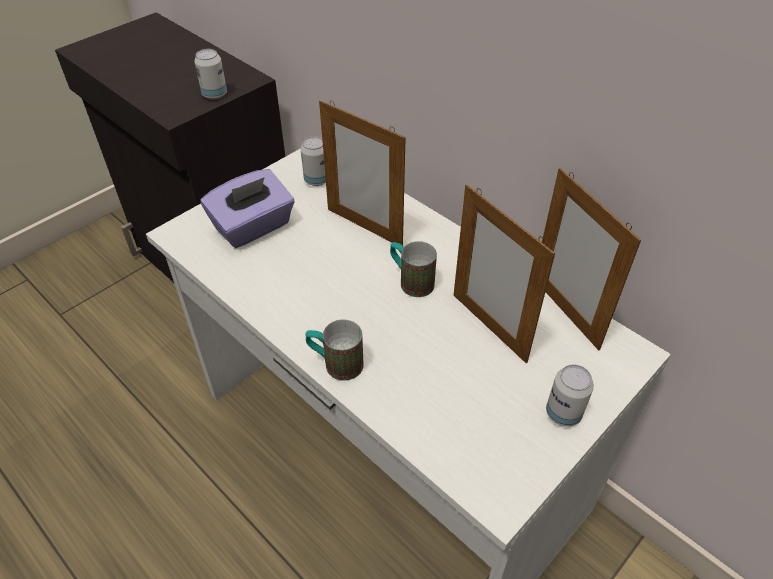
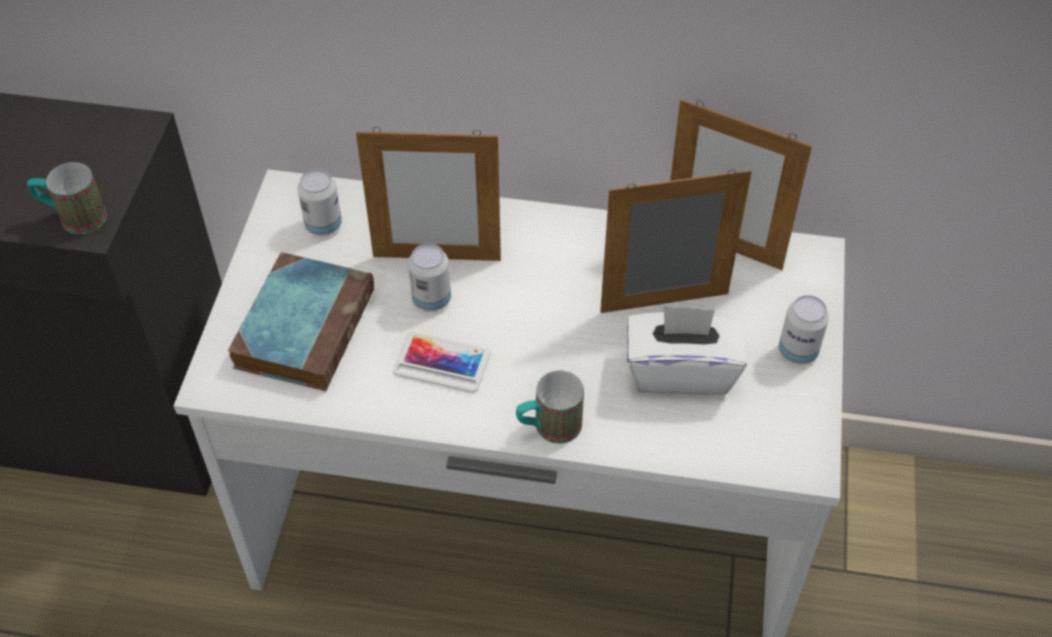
camera: 35 degrees left, 5 degrees up
(214, 94) = (113, 172): can -> can (431, 299)
(253, 227) = (305, 326): purple tissue box -> book
(309, 288) = (442, 363): none -> phone
(411, 281) = (544, 295): mug -> mug (74, 217)
(460, 377) = (680, 371): none -> white tissue box
(489, 327) = (664, 303): picture frame -> picture frame turned 150 degrees clockwise

